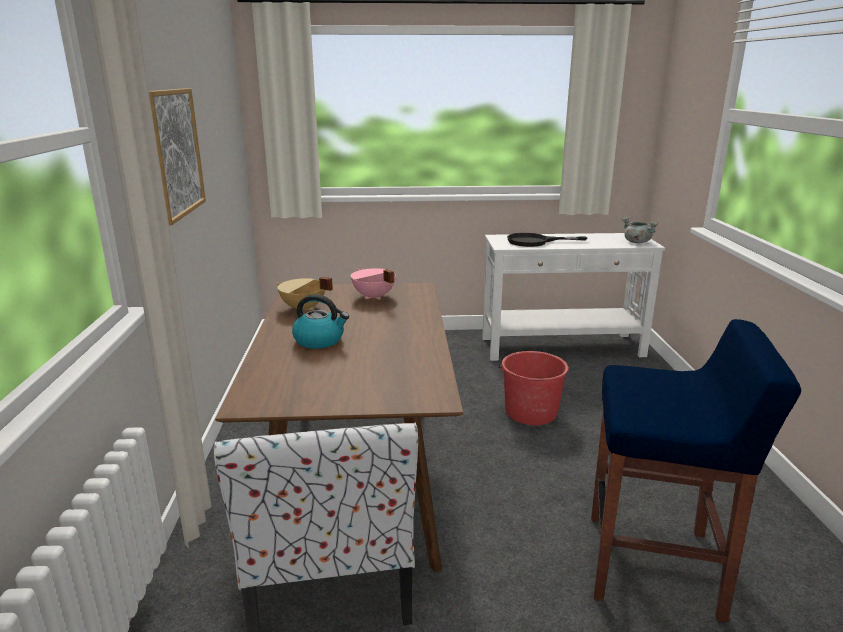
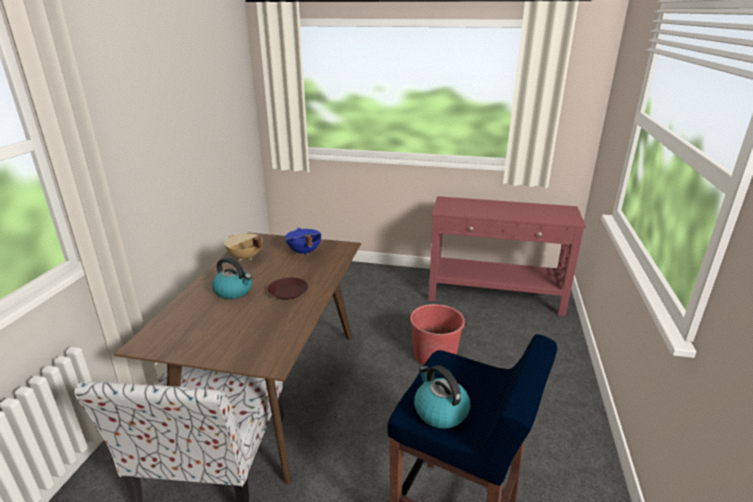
camera: 15 degrees right, 5 degrees up
(173, 153) = (149, 137): picture -> none
(373, 297) = (304, 252): pink cooking pot -> blue cooking pot
(389, 334) = (288, 292): none -> brown plate
(535, 241) = (473, 208): black frying pan -> none
(562, 347) = (495, 296): white console table -> red console table
(636, 242) = (563, 217): grey cooking pot -> none
(662, 413) = (440, 411): none -> kettle

